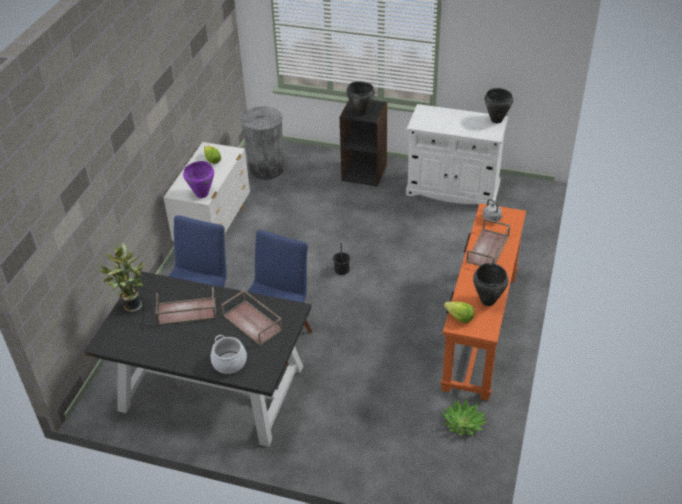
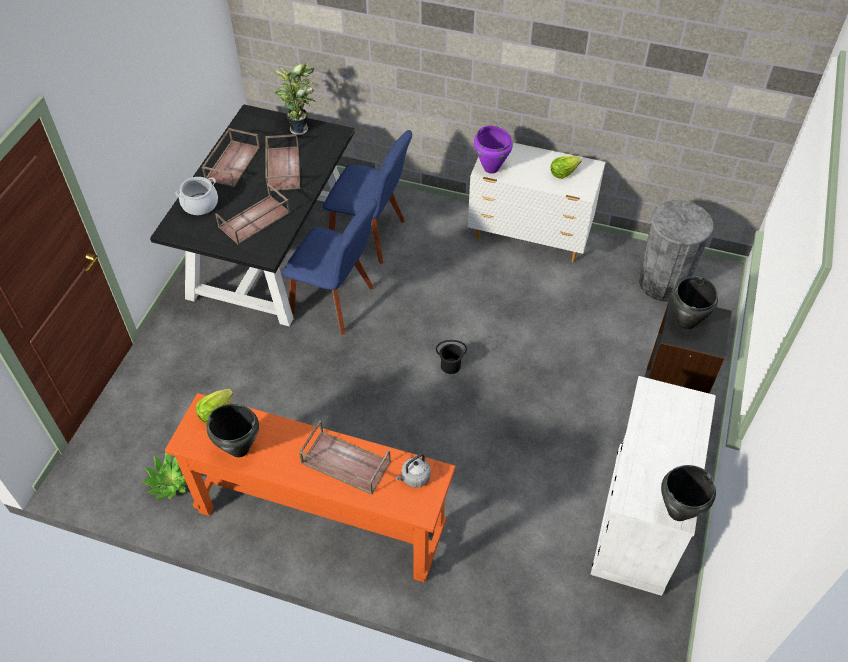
camera: 90 degrees right, 10 degrees up
(173, 347) = (232, 163): none -> brown tray

